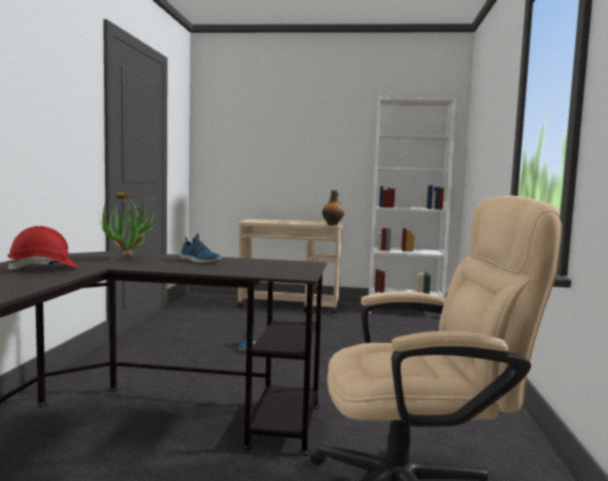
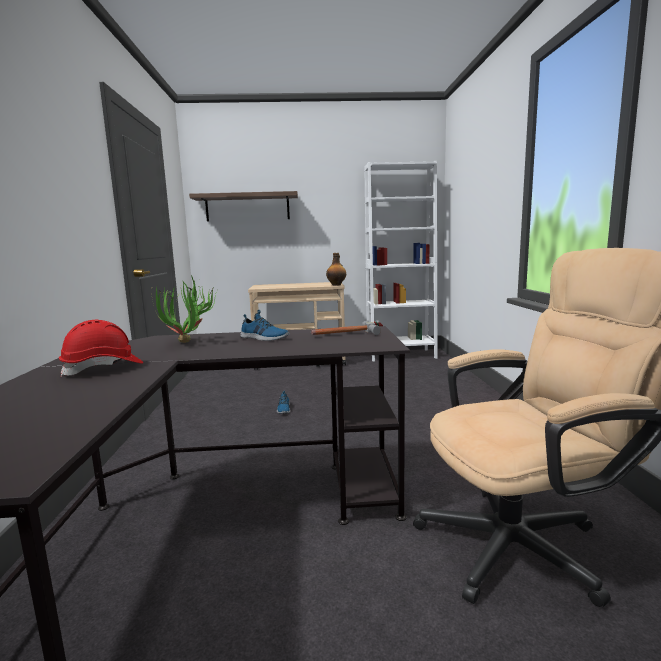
camera: 10 degrees left, 5 degrees up
(251, 138) = (247, 207): none -> shelf
(275, 264) = (343, 334): none -> hammer

